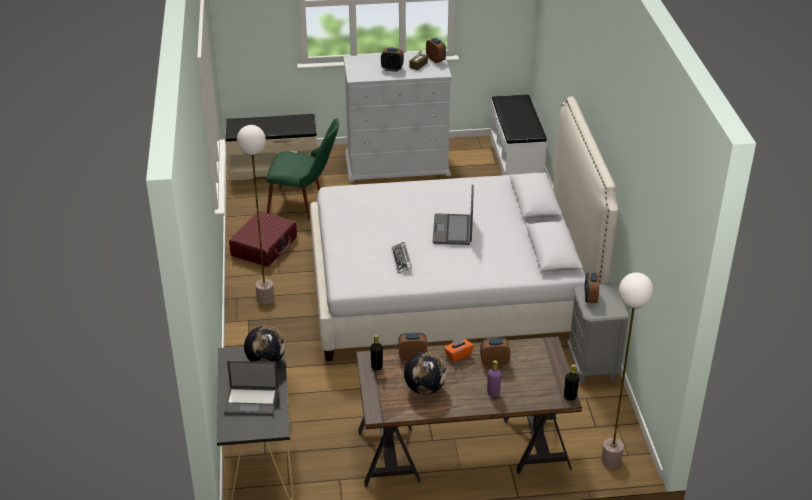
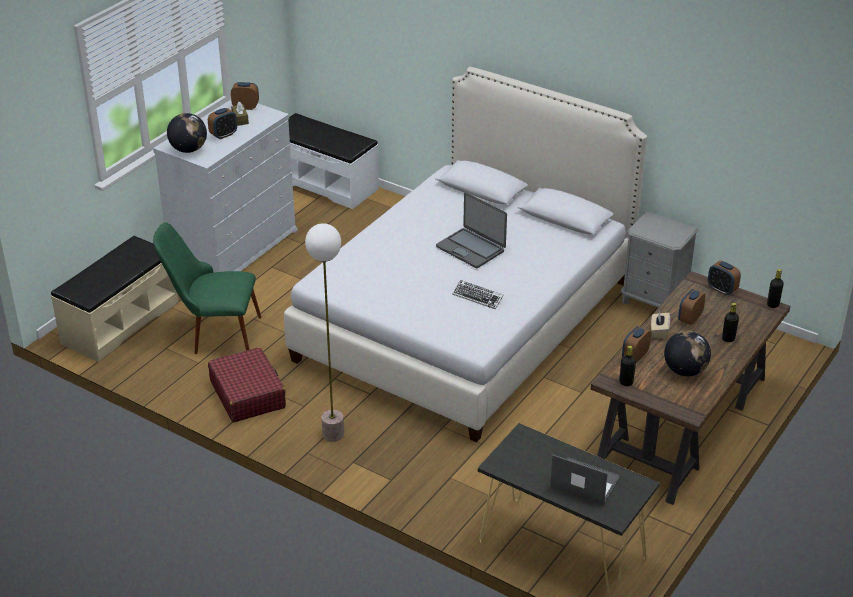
camera: 50 degrees left, 0 degrees up
(252, 401) = (584, 482): laptop -> laptop turned 105 degrees counterclockwise
(266, 361) = (534, 447): globe -> globe (189, 149)
(305, 204) = (214, 334): green chair -> green chair turned 135 degrees counterclockwise
(458, 355) = (659, 331): orange tissue box -> beige tissue box
(493, 393) = (728, 339): purple bottle -> black bottle
(590, 298) = (653, 232): alarm clock -> alarm clock (722, 289)
(610, 460) = (773, 355): floor lamp -> none

